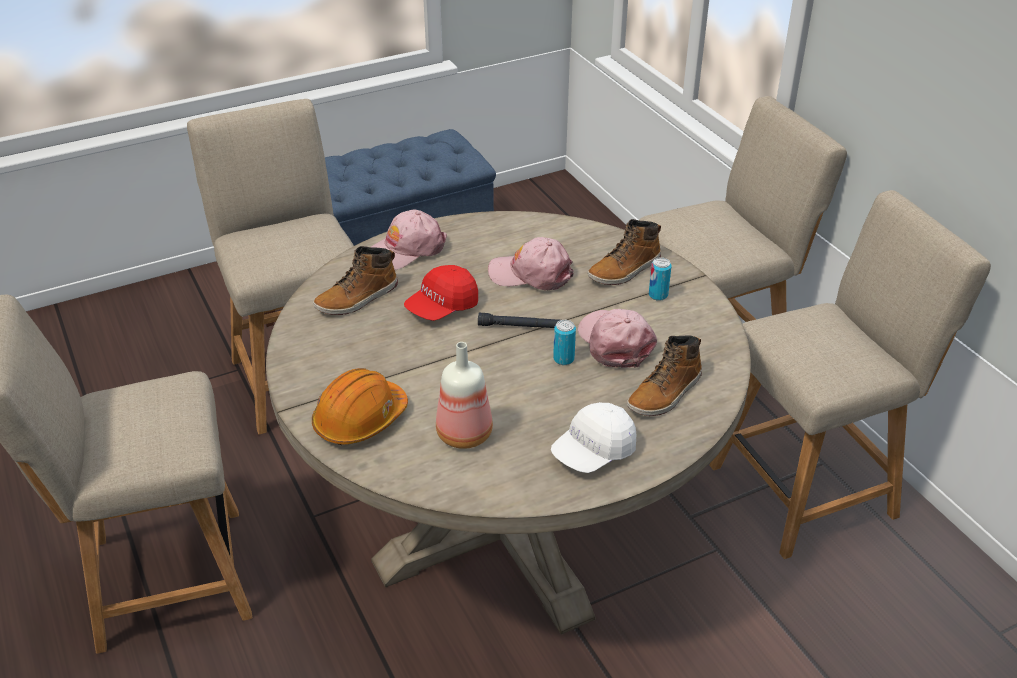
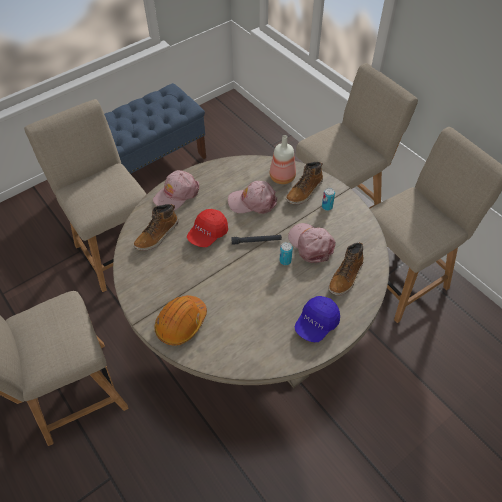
camera: 10 degrees left, 15 degrees up
(463, 433) = (241, 323): bottle -> bottle (281, 177)
(593, 452) = (316, 324): white cap -> blue cap

